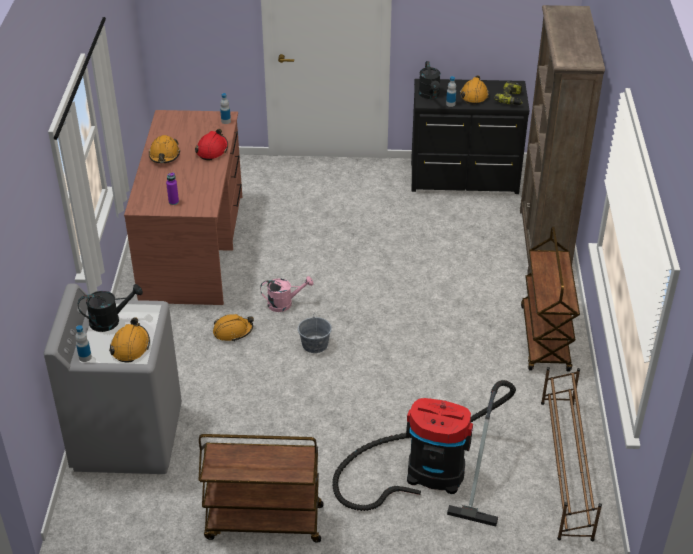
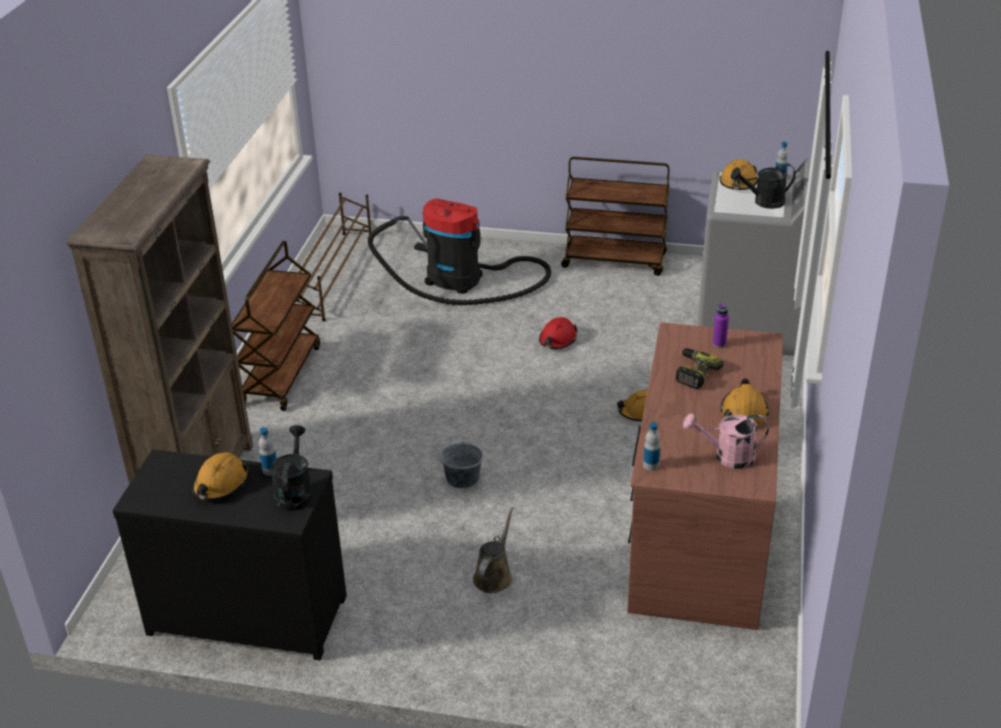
camera: 170 degrees left, 5 degrees down
(212, 150) = (671, 415): red hard hat -> red hard hat (557, 340)
(284, 303) = (576, 439): pink watering can -> pink watering can (727, 457)
(315, 344) = (545, 390): grey bucket -> grey bucket (462, 478)
(325, 209) = (494, 576): none -> brown watering can
(511, 99) = (164, 471): power drill -> power drill (693, 373)

